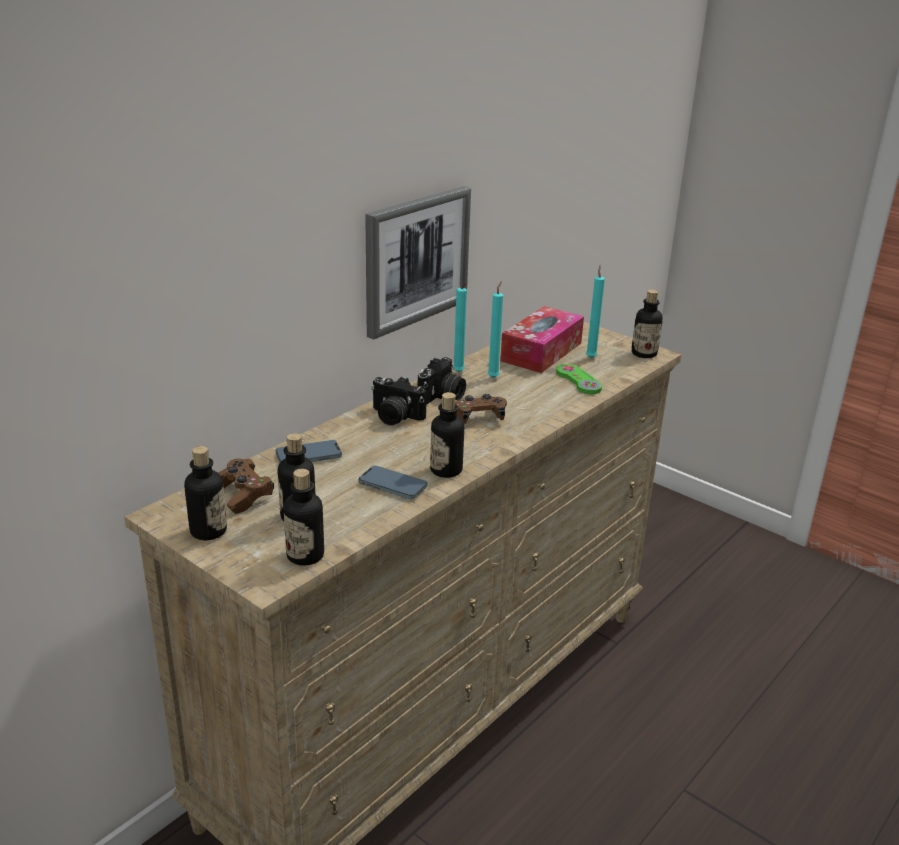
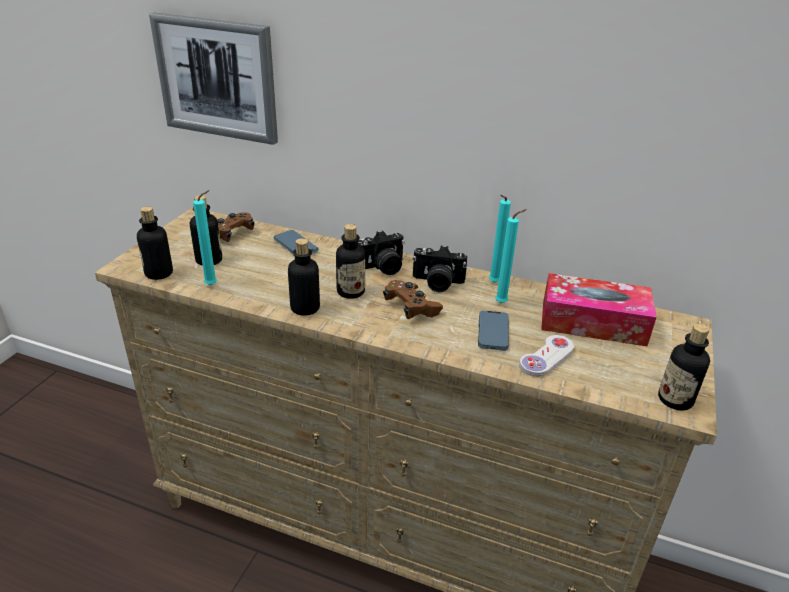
camera: 70 degrees right, 5 degrees up
(208, 531) = (181, 235): bottle -> bottle (350, 292)
(393, 485) = (268, 288): phone -> phone (493, 333)
(394, 417) = (382, 268): camera -> camera turned 120 degrees counterclockwise
(416, 259) = (485, 154): picture -> picture (217, 78)
(578, 381) = (546, 357): green game controller -> white game controller
(591, 357) = (617, 358): turquoise candle -> turquoise candle (213, 285)

